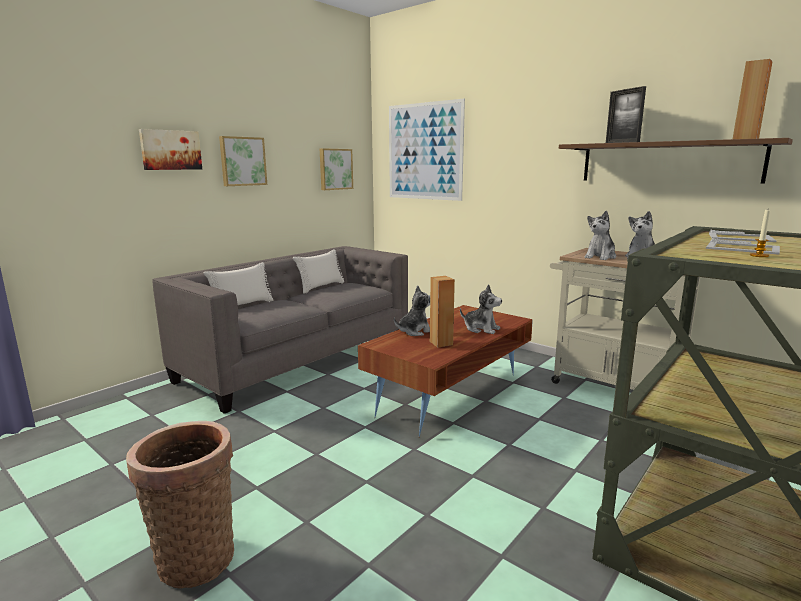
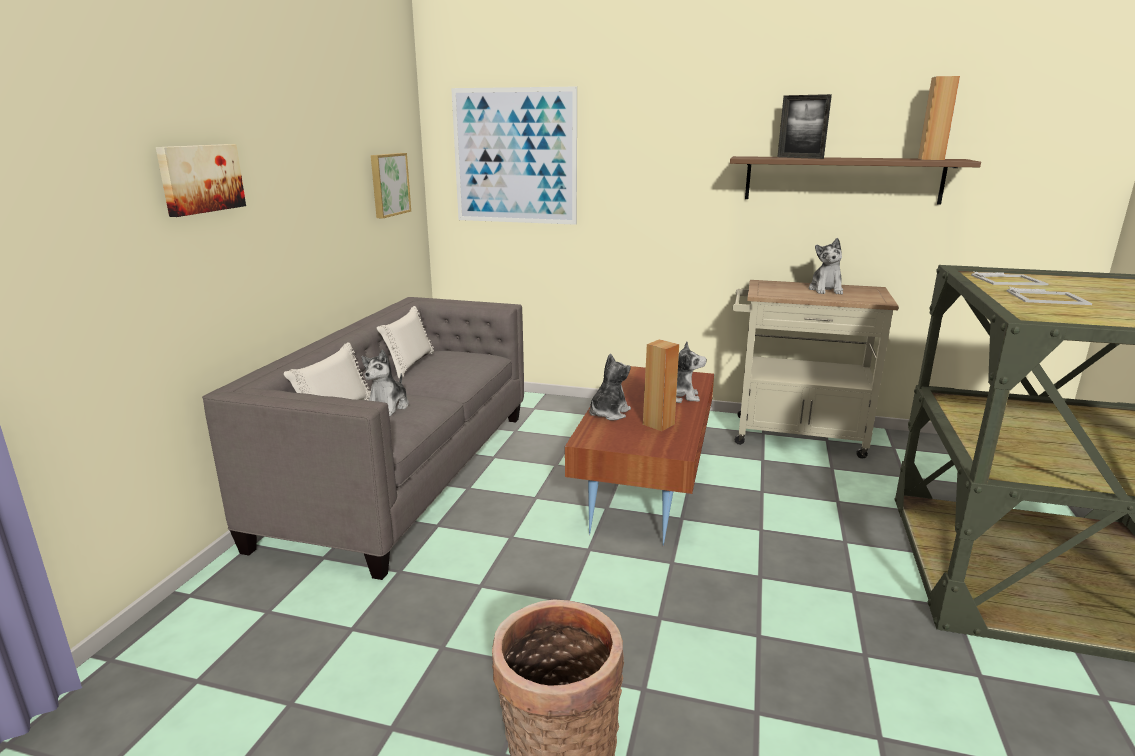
camera: 25 degrees left, 5 degrees up
(242, 161) = (288, 186): picture -> none
(600, 257) = (788, 293): plush toy -> plush toy (388, 407)
(759, 255) = (1084, 309): candle -> none

